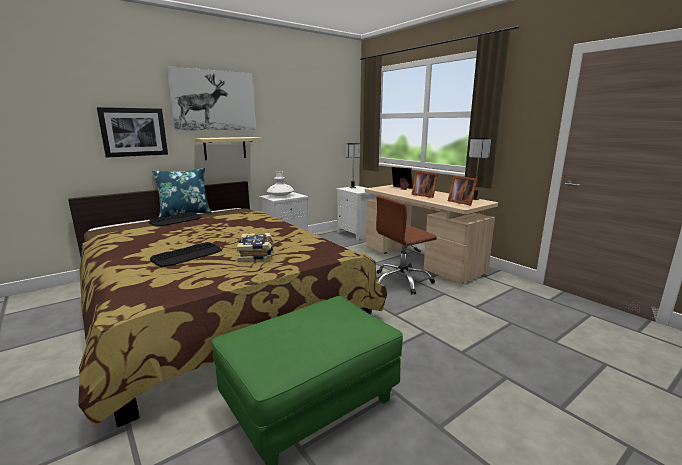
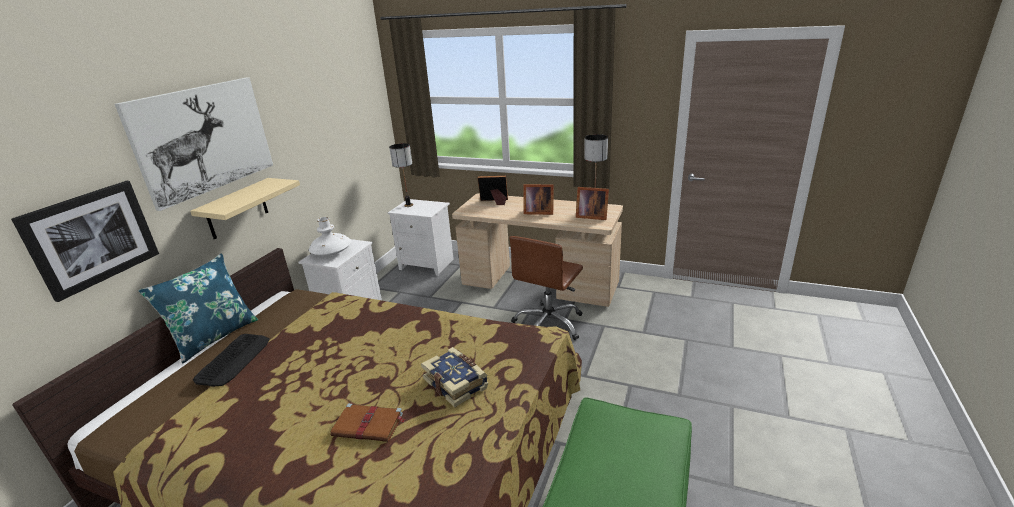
camera: 30 degrees left, 10 degrees up
(187, 255) = (369, 425): keyboard -> brown book

